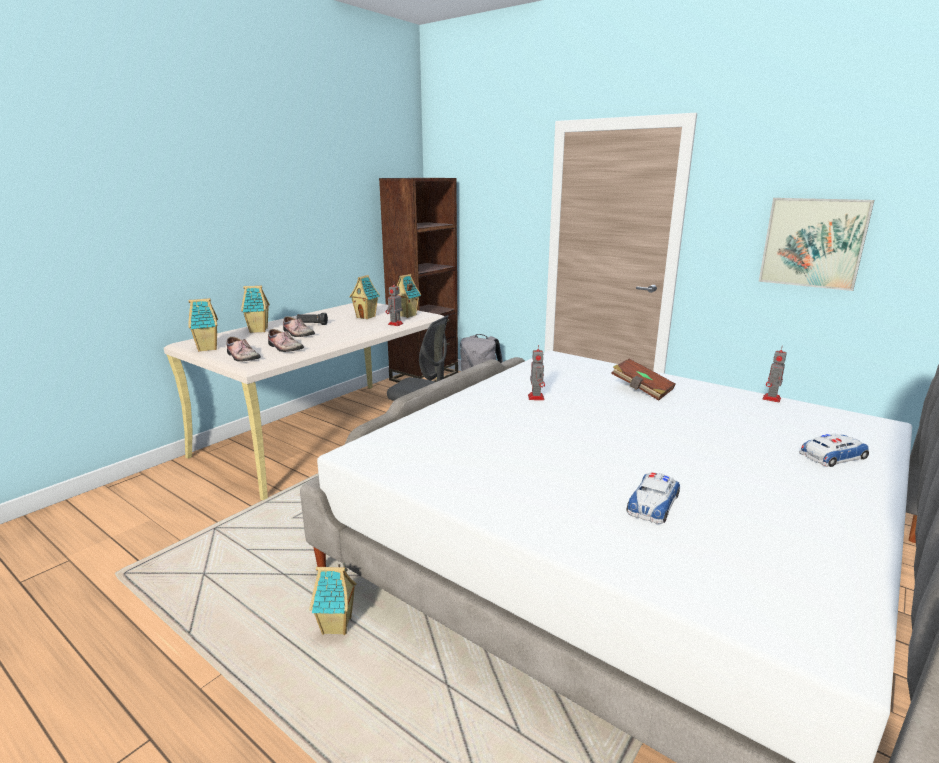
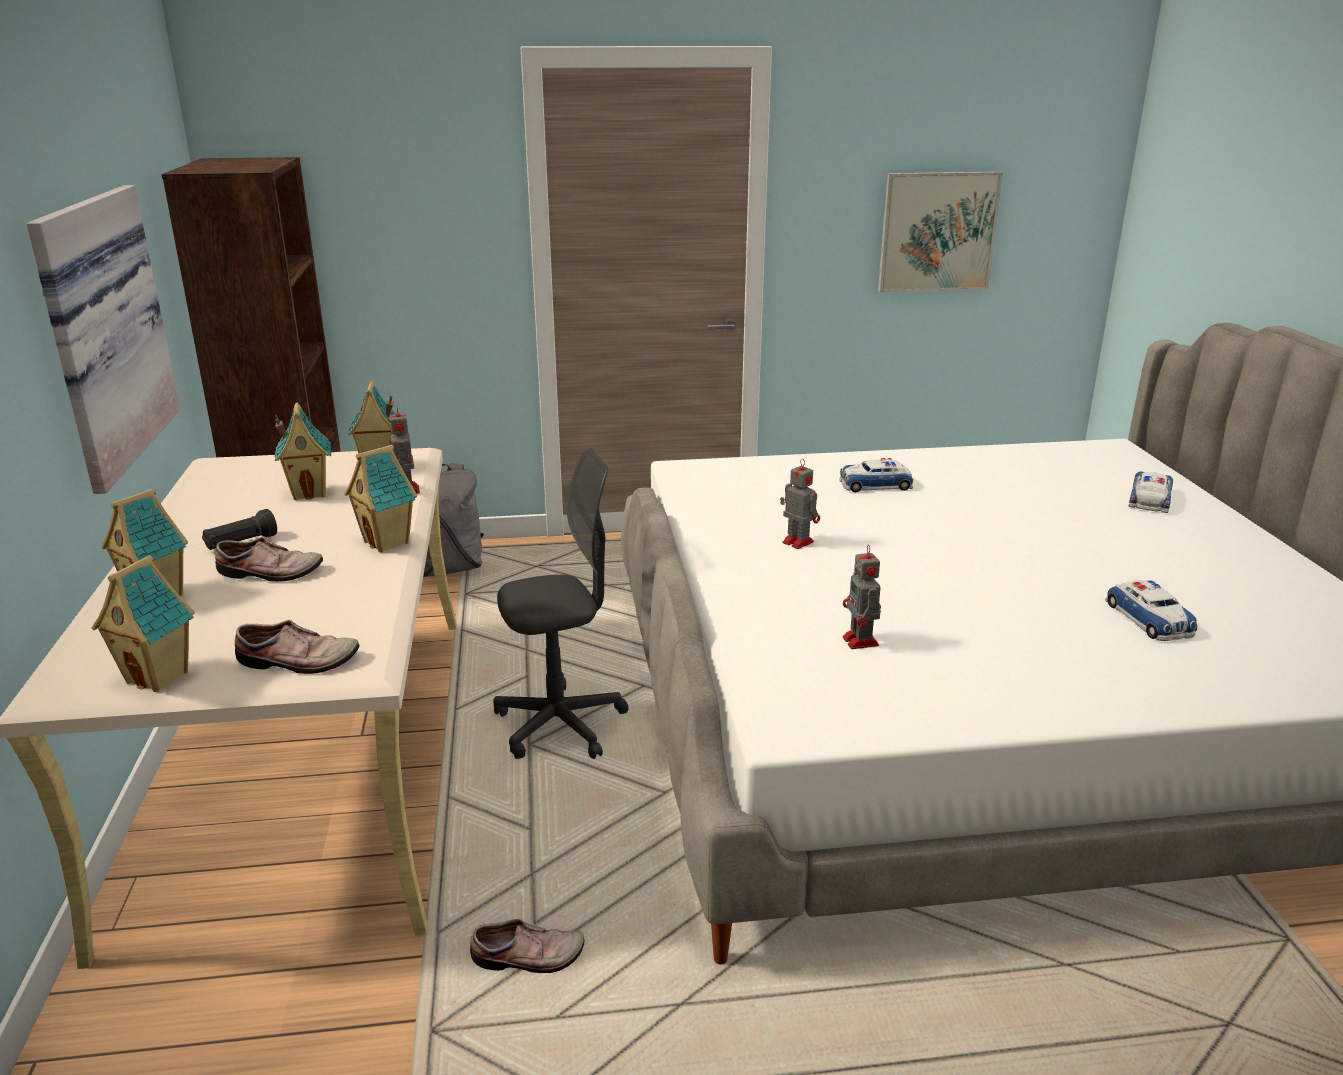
camera: 45 degrees left, 5 degrees up
(284, 348) = (331, 611): shoe -> shoe (528, 958)
(306, 231) = (99, 331): none -> picture
(337, 627) = (866, 1006): toy house -> toy house (388, 542)
(641, 390) = (875, 485): brown book -> toy car
(771, 399) = (997, 450): toy robot -> toy robot (861, 642)

